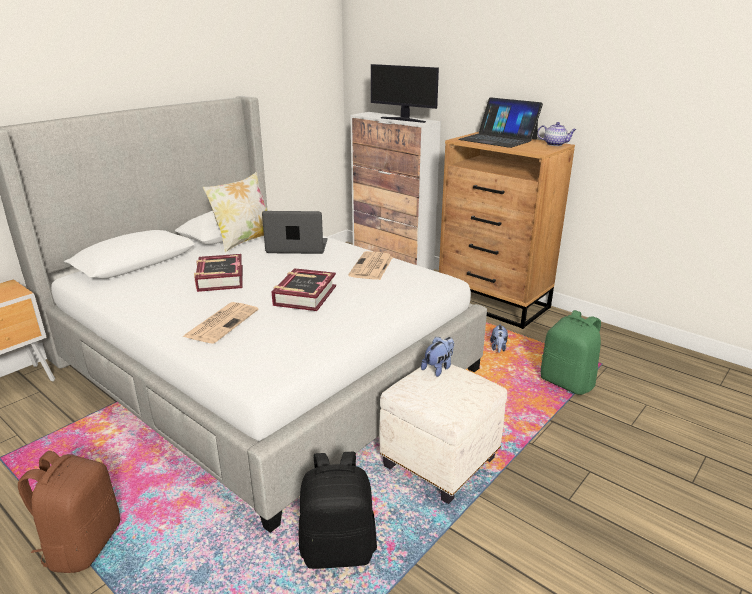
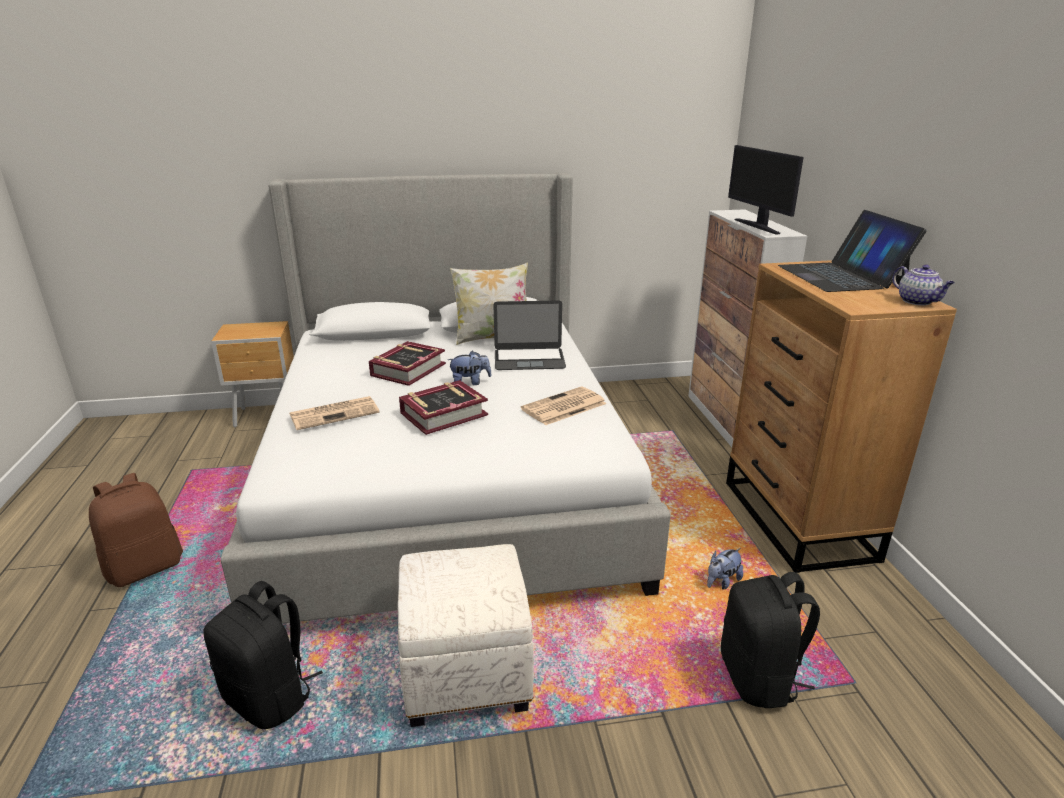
camera: 40 degrees right, 0 degrees up
(297, 246) = (529, 359): laptop -> laptop turned 135 degrees clockwise
(438, 368) = (492, 558): plush toy -> plush toy (470, 382)
(567, 382) = (759, 678): green backpack -> black backpack

